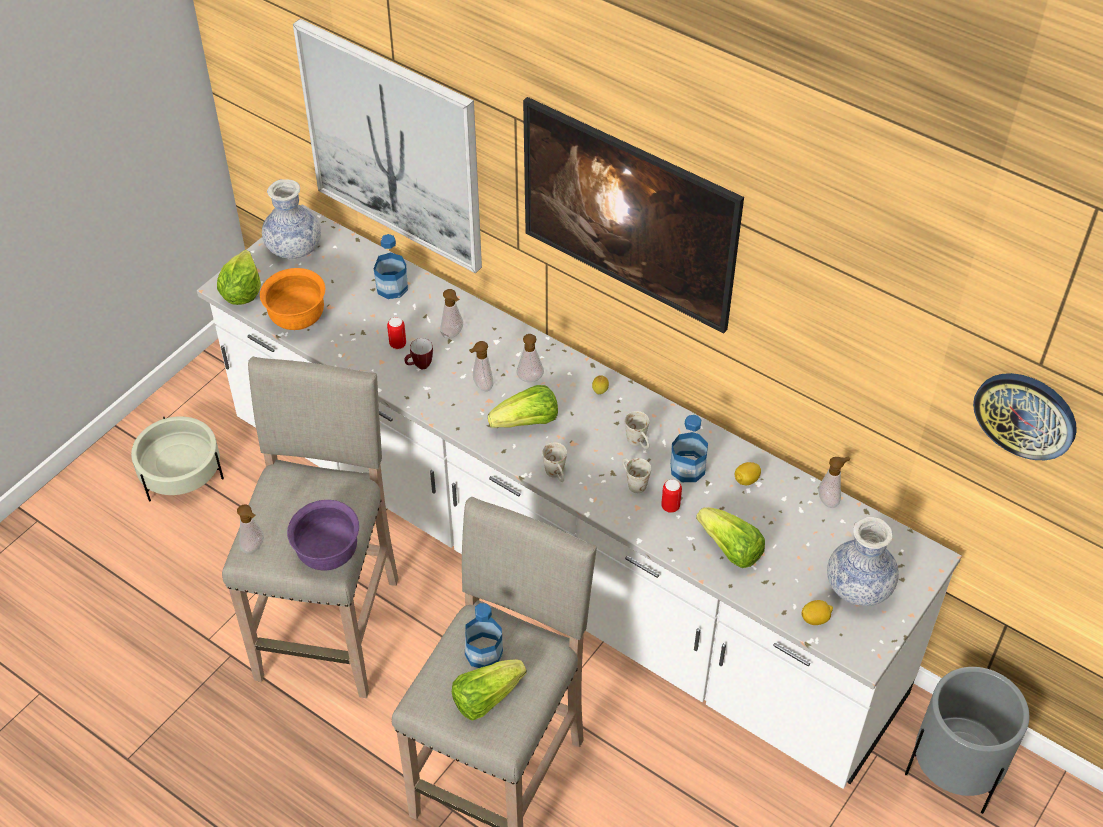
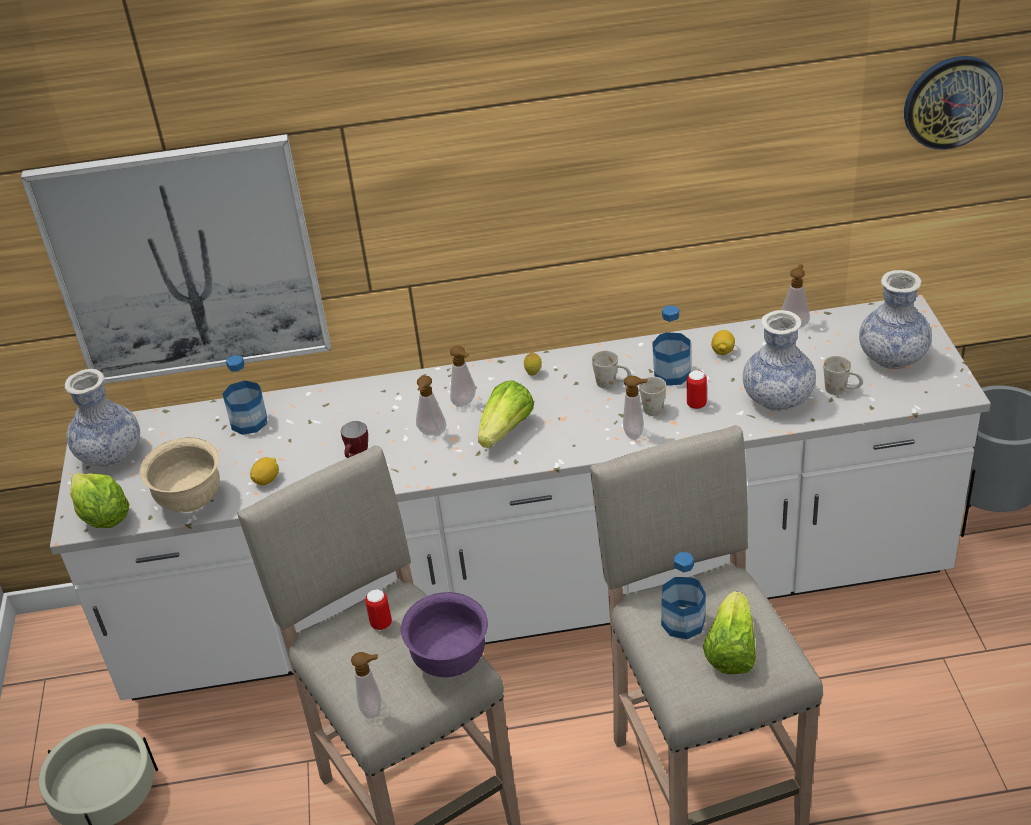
camera: 40 degrees left, 10 degrees down
(297, 319) = (190, 500): orange bowl -> beige bowl
(398, 344) = (314, 455): can -> can (381, 624)
(453, 334) = (354, 417): soap dispenser -> soap dispenser (636, 433)
(557, 475) = (582, 446): white mug -> white mug (841, 390)
(627, 247) = (508, 197): picture -> none
(730, 549) = (777, 399): lettuce -> vase
(815, 619) = (896, 395): lemon -> lemon (267, 480)

